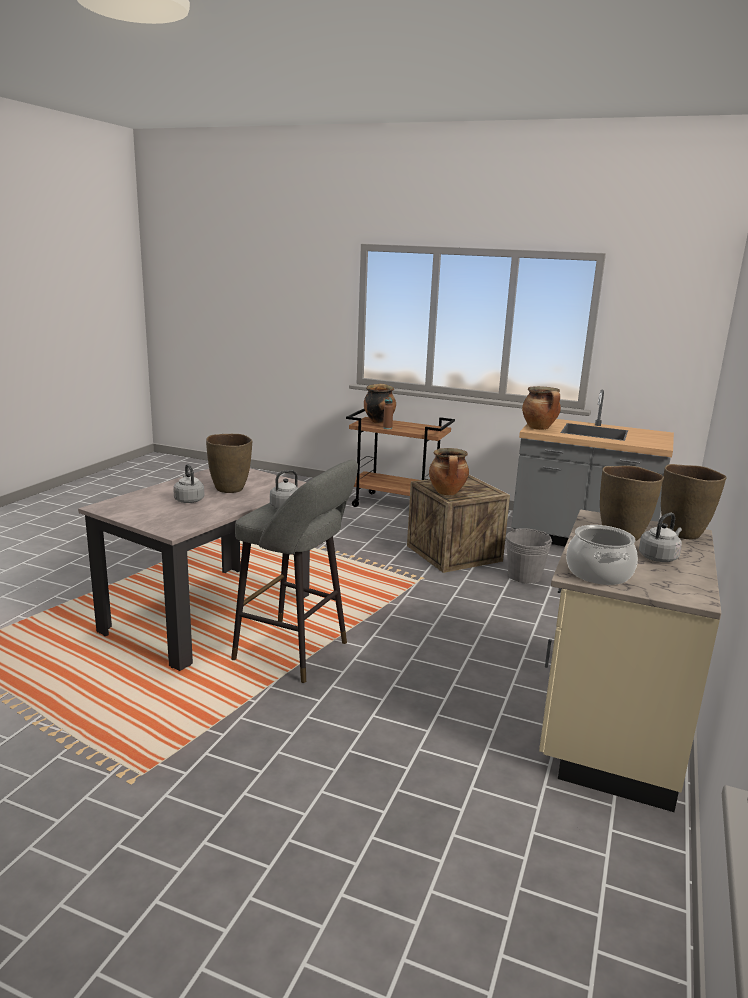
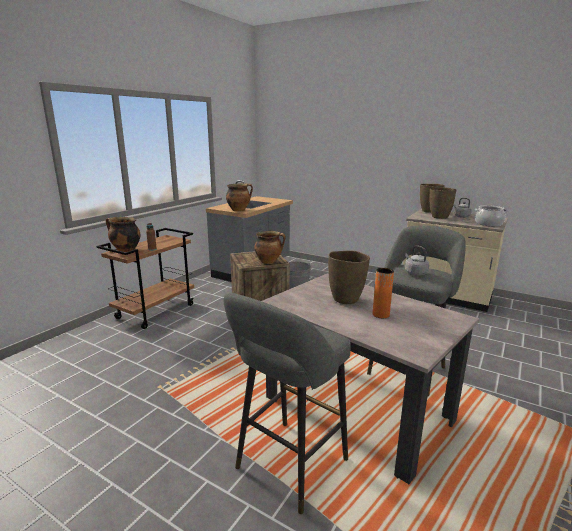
camera: 80 degrees left, 0 degrees up
(135, 582) = (288, 467): none -> grey stool
(189, 500) = (381, 314): grey kettle -> orange vase

